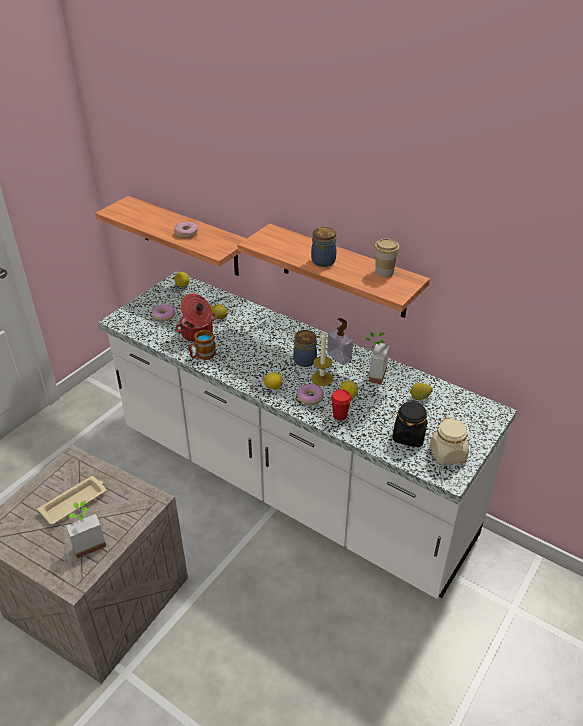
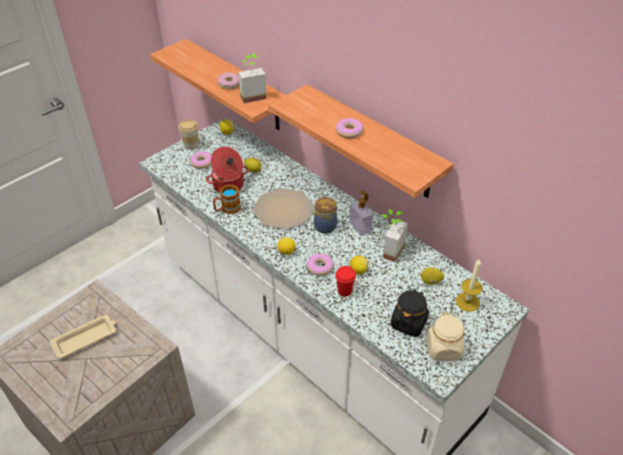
camera: 10 degrees right, 5 degrees up
(87, 542) = (87, 381): potted plant -> potted plant (252, 95)
(258, 350) = (283, 209): none -> plate
(322, 378) = (337, 248): candle -> candle (467, 302)
(324, 261) = (349, 132): jar -> donut
(384, 272) = (407, 151): cup -> cup (191, 145)

